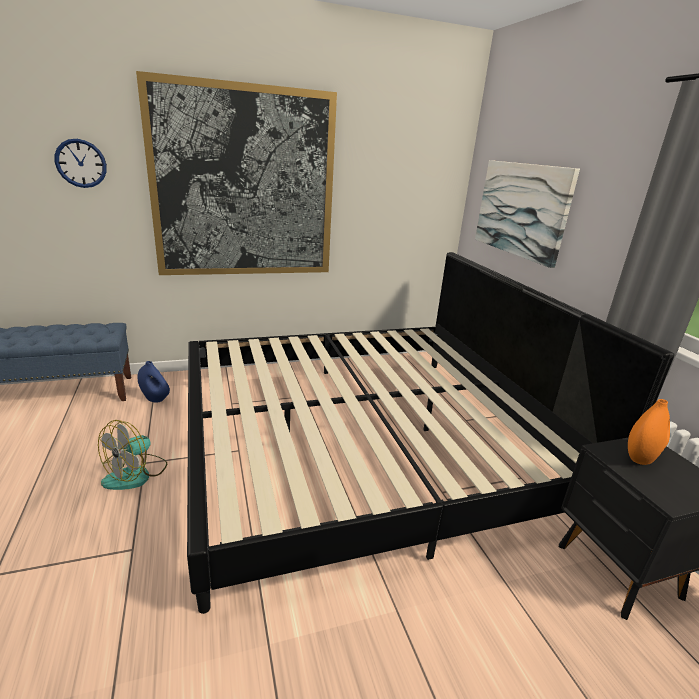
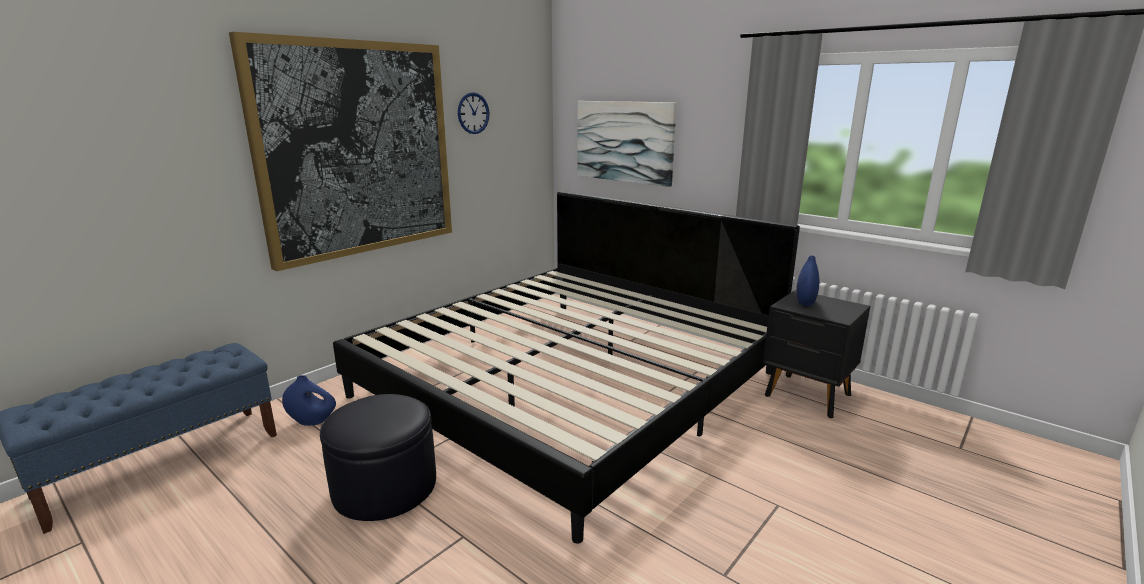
camera: 30 degrees left, 5 degrees down
(81, 163) = (165, 147): wall clock -> wall clock (473, 113)
(136, 474) = (385, 486): fan -> black ottoman
(641, 457) = (805, 302): orange vase -> blue vase

